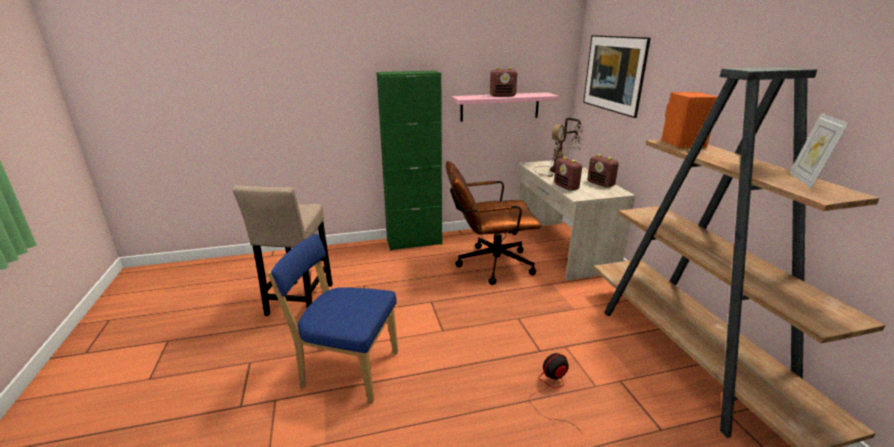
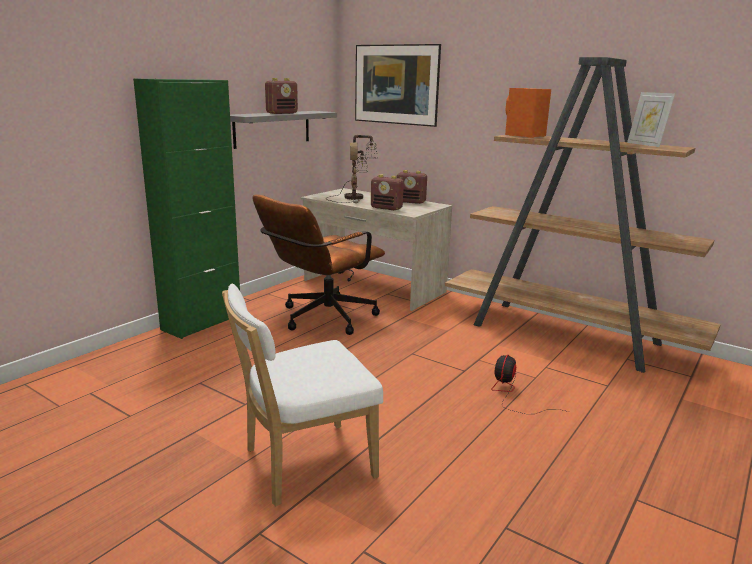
camera: 40 degrees left, 5 degrees down
(299, 302) = (129, 430): beige stool -> none
(346, 369) = (303, 464): blue chair -> white chair
(500, 106) = (272, 128): pink shelf -> grey shelf

